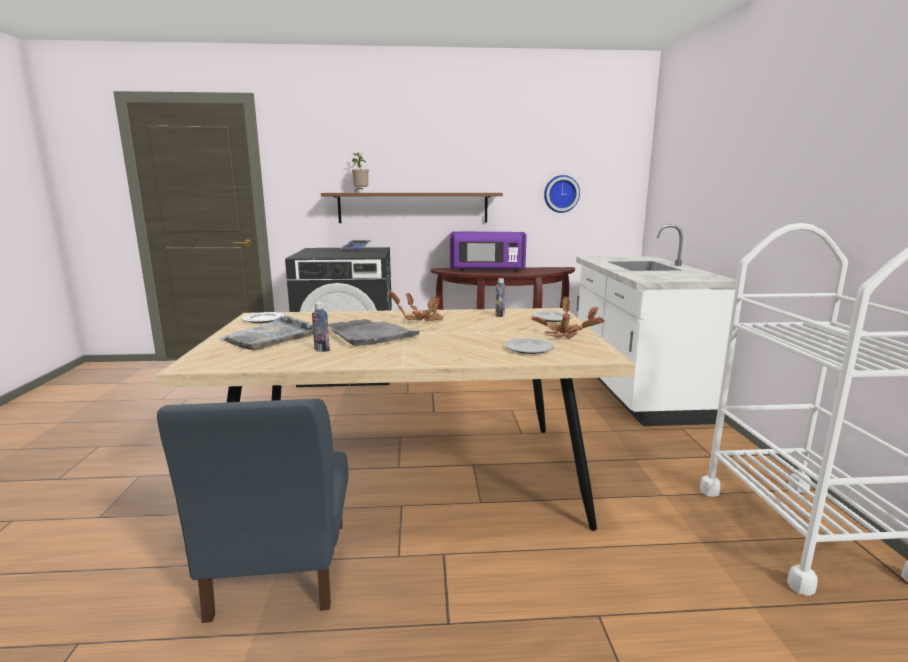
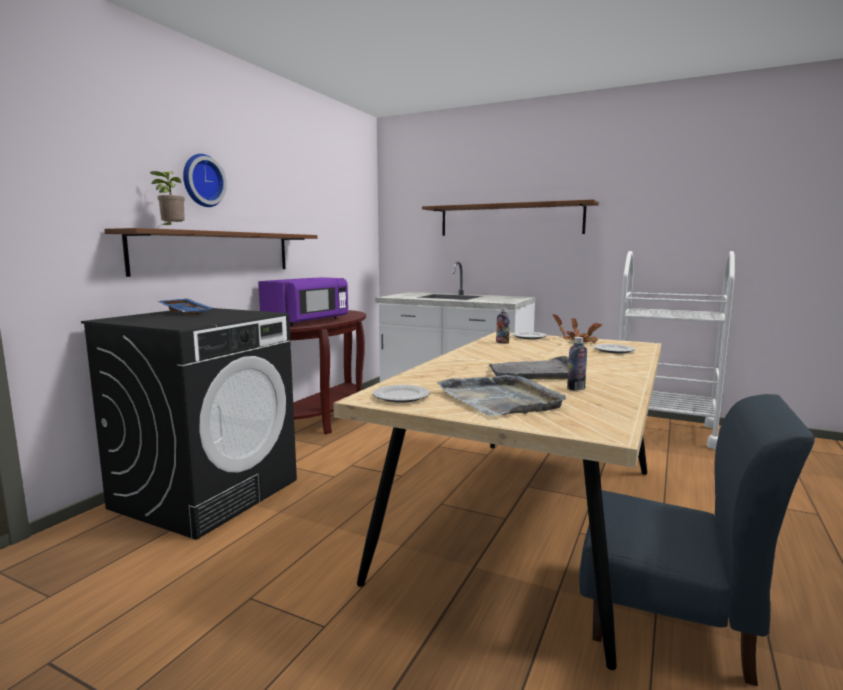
camera: 60 degrees left, 5 degrees down
(421, 319) = (489, 357): potted plant -> none
(561, 194) = (333, 238): wall clock -> wall clock (201, 181)
(739, 169) = (510, 220): none -> brown shelf

